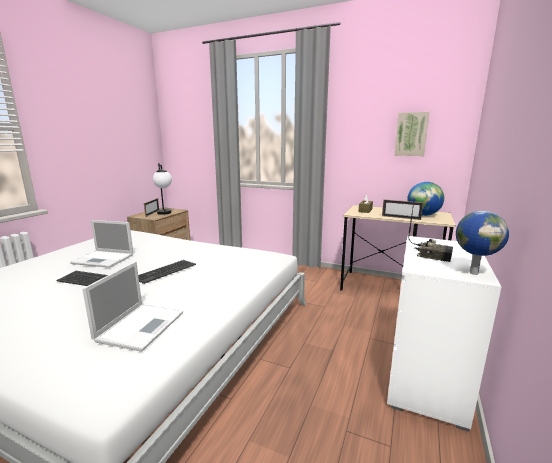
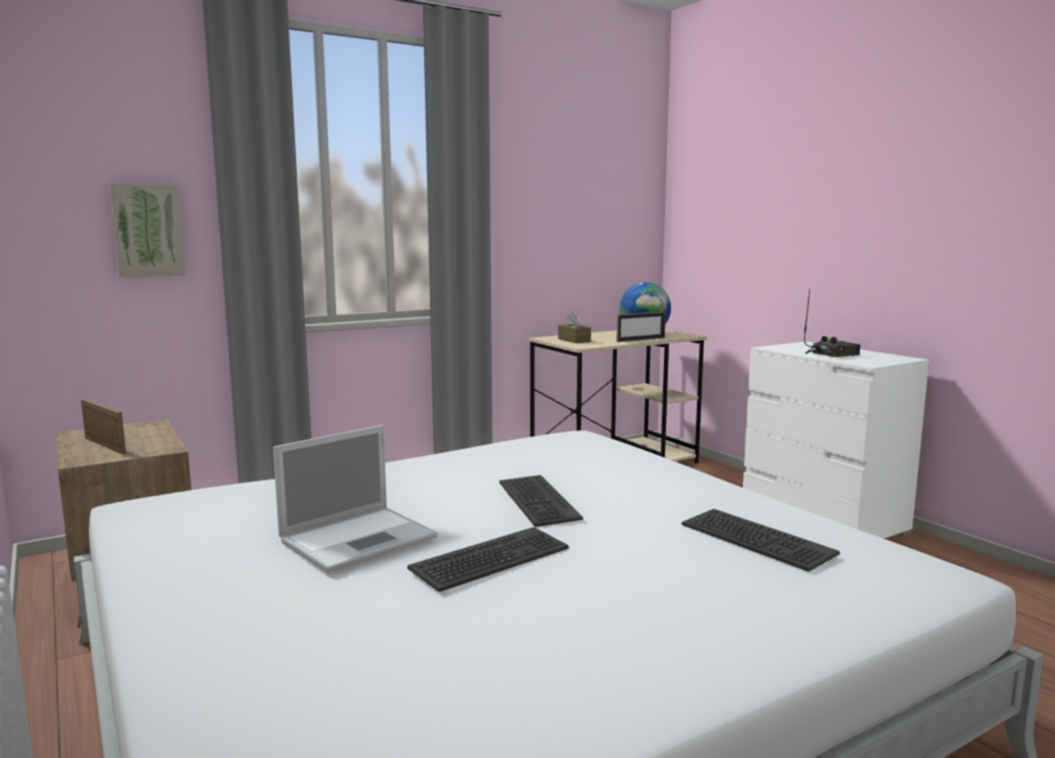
camera: 55 degrees left, 5 degrees down
(141, 325) = (755, 540): laptop -> keyboard
(165, 214) = (153, 437): table lamp -> none
(411, 134) = (596, 211): picture -> picture (148, 230)
(473, 273) = (892, 357): globe -> none

